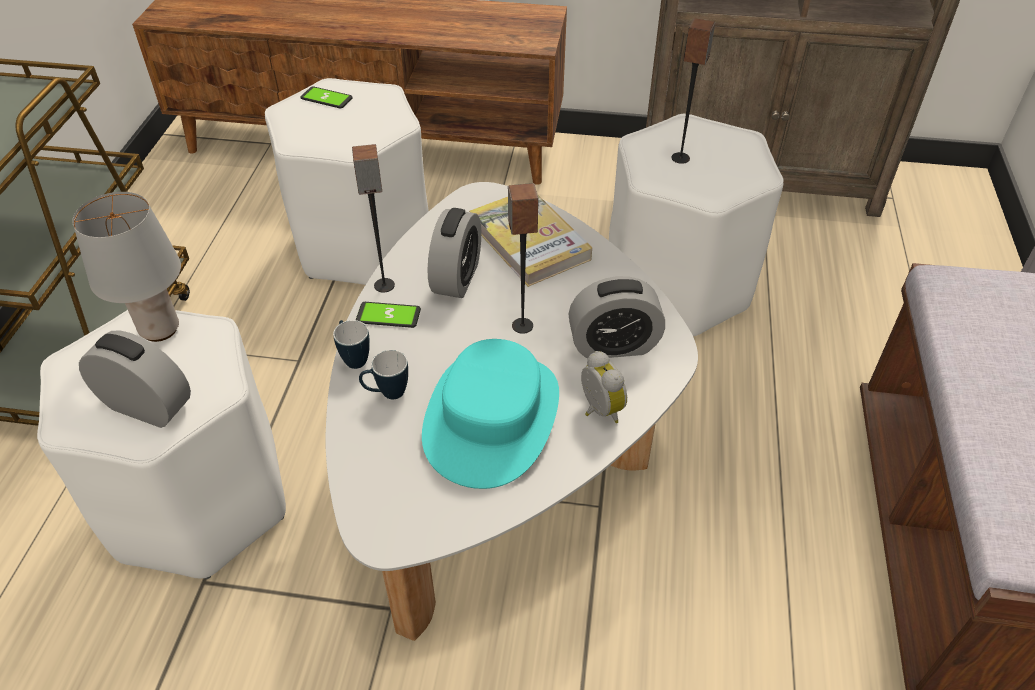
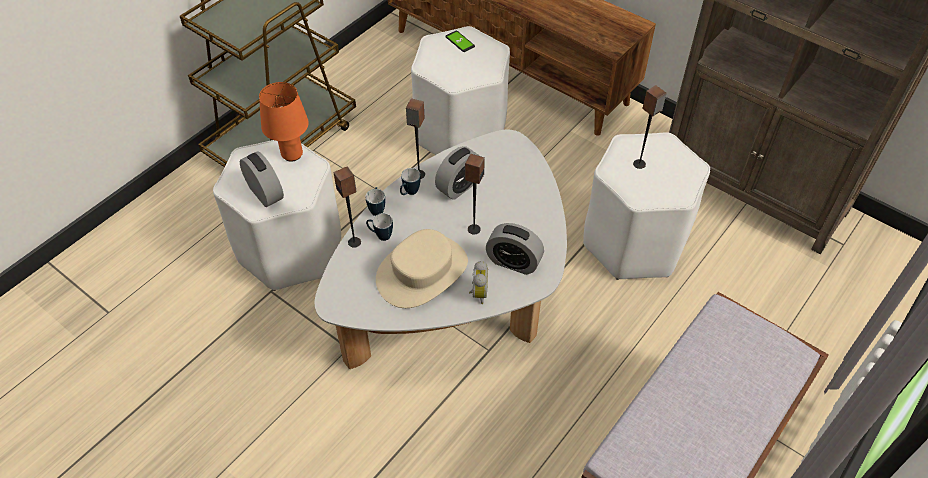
camera: 30 degrees right, 5 degrees up
(161, 329) = (292, 155): grey table lamp -> orange table lamp
(351, 421) = (354, 242): none -> speaker
(388, 316) = (409, 193): phone -> mug
(492, 418) = (422, 272): turquoise hat -> beige hat
(529, 241) = (515, 180): book -> none

